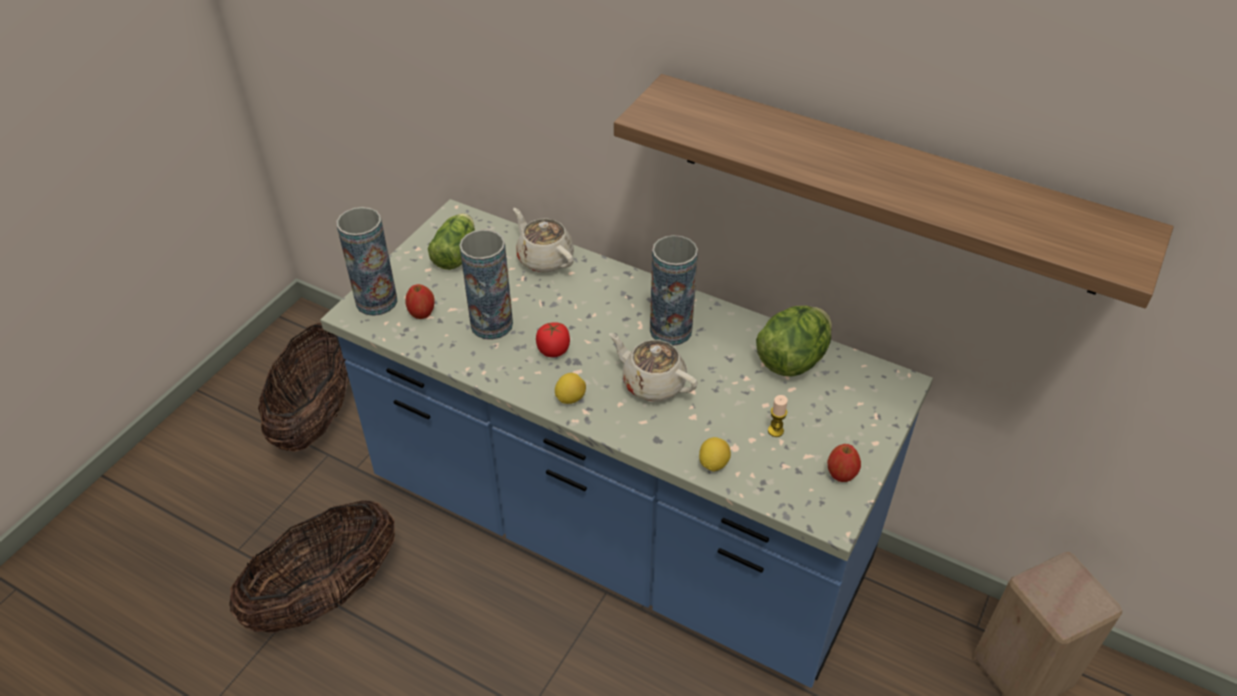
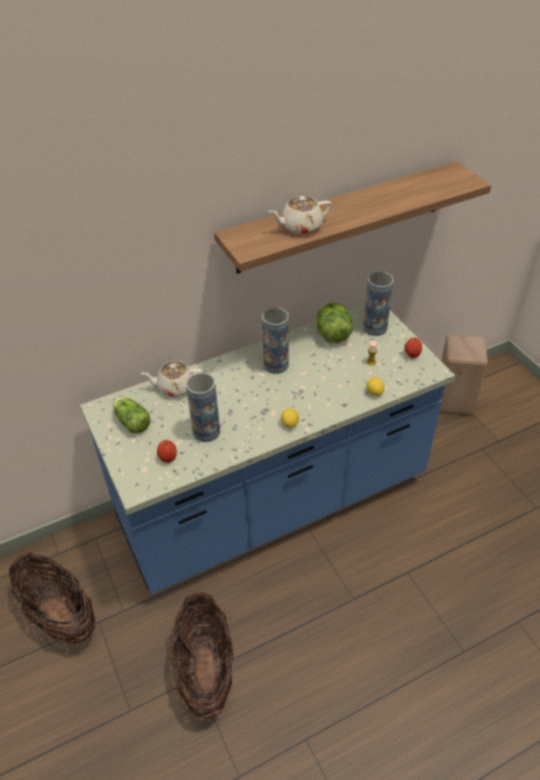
camera: 55 degrees left, 0 degrees up
(376, 301) = (137, 475): vase -> vase (375, 328)
(553, 350) = (249, 415): tomato -> none
(652, 383) = (306, 388): beige teapot -> beige teapot (300, 227)

